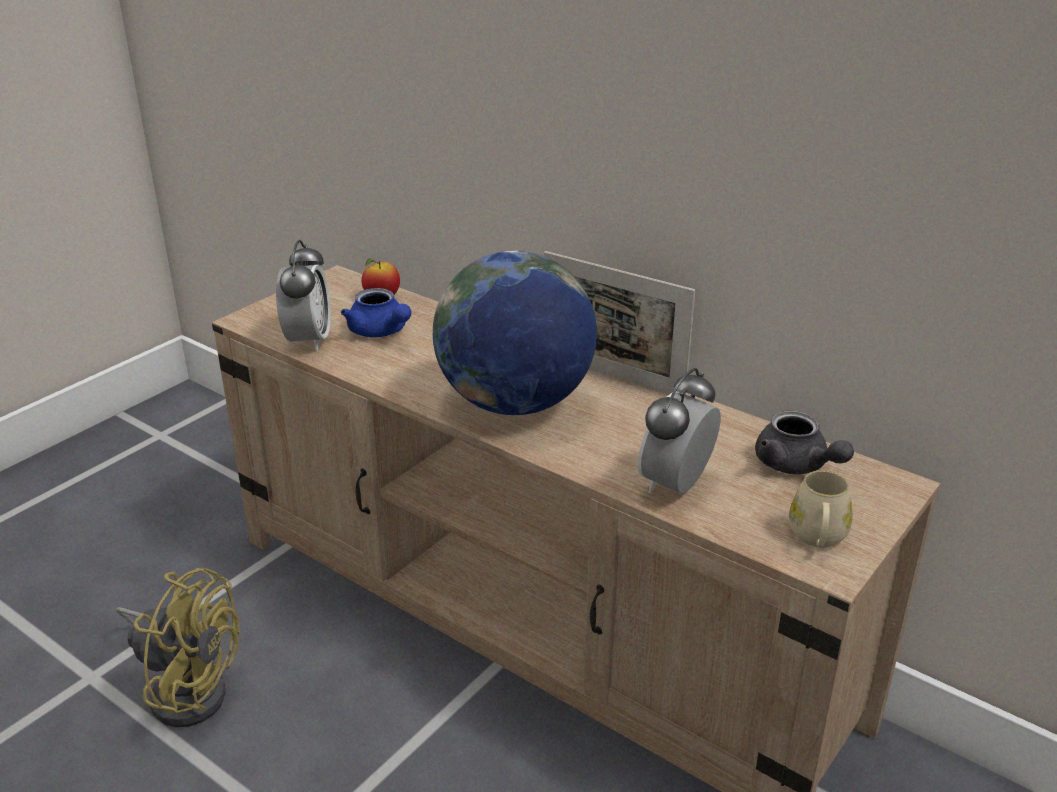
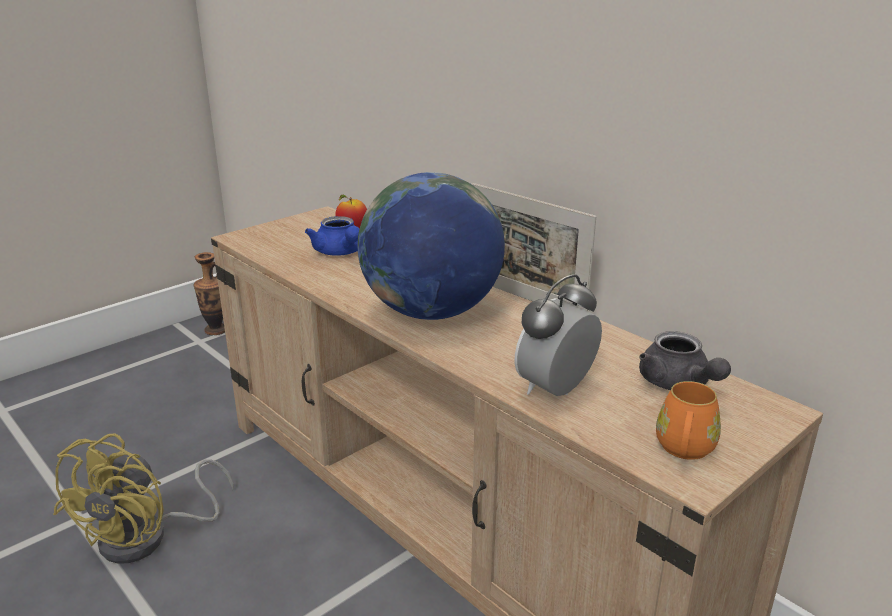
camera: 10 degrees right, 5 degrees down
(177, 417) = (216, 330): none -> vase
(186, 688) = (148, 537): yellow fan -> yellow fan turned 75 degrees clockwise
(308, 340) = (279, 254): alarm clock -> none
(817, 538) = (684, 450): beige mug -> orange mug

